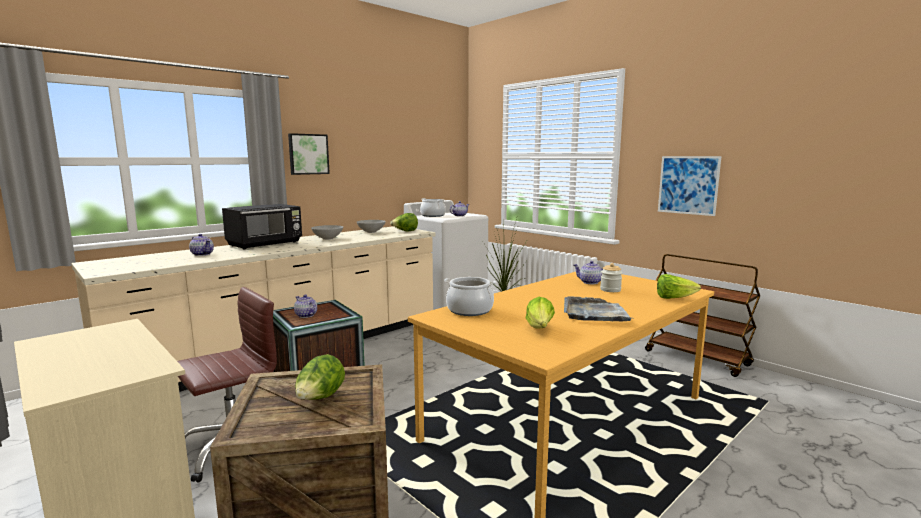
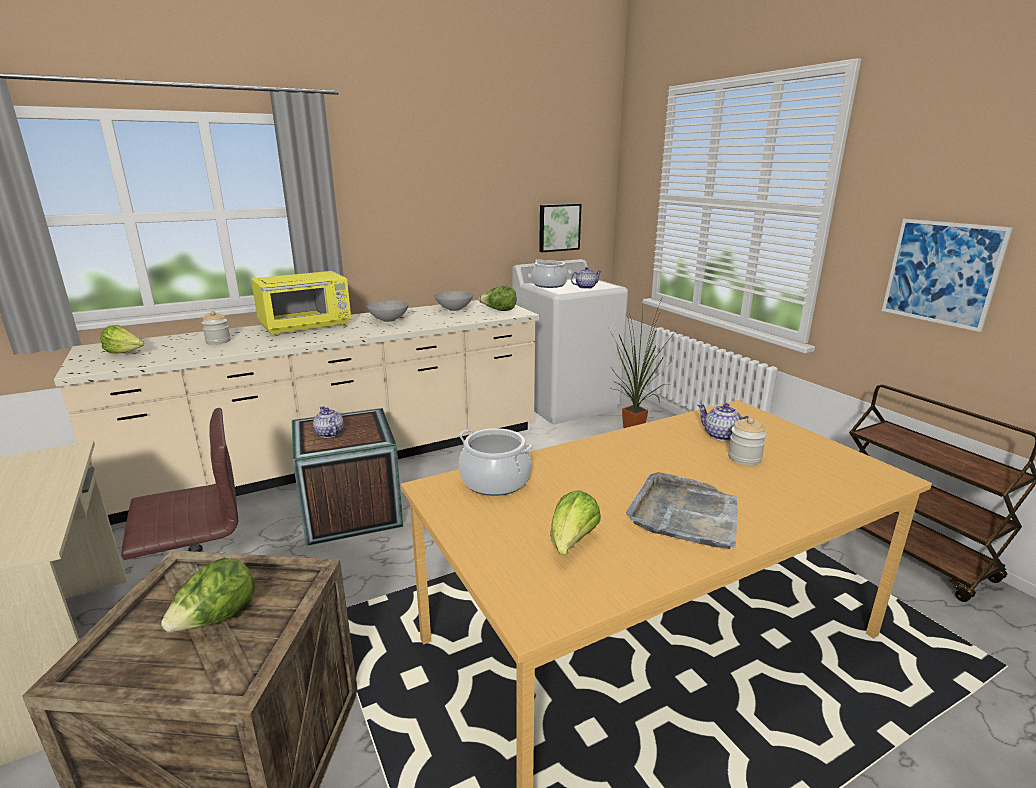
camera: 15 degrees right, 10 degrees up
(202, 254) = (218, 341): teapot -> jar
(266, 244) = (306, 326): black microwave -> yellow microwave
(308, 154) = (373, 200): picture -> picture (558, 227)
(674, 298) = (845, 494): lettuce -> lettuce (125, 353)

